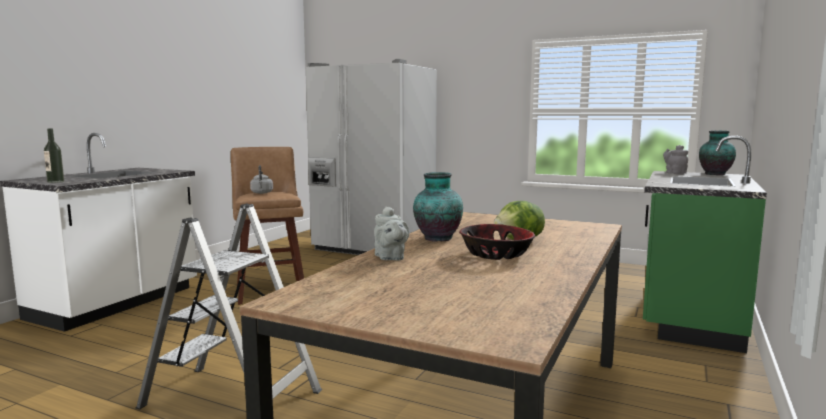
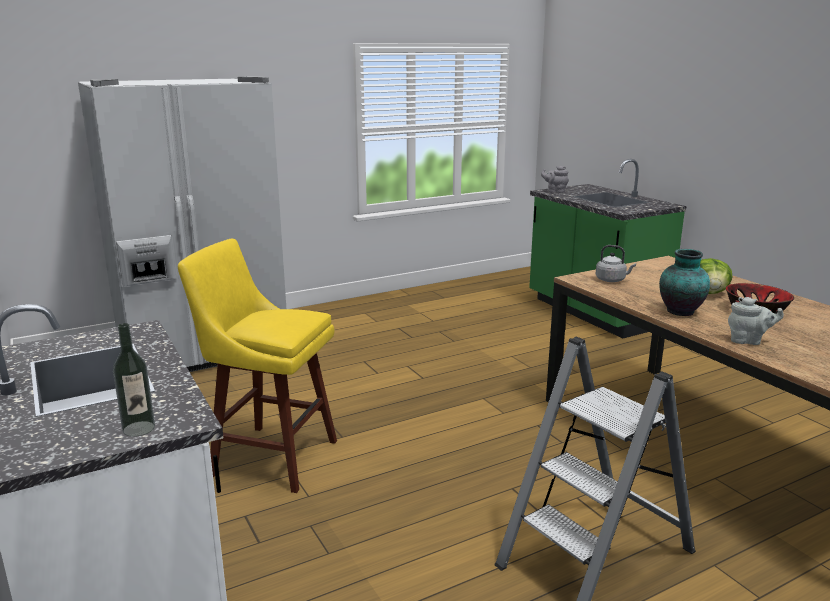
camera: 55 degrees left, 10 degrees up
(262, 193) = (273, 321): grey kettle -> grey kettle (612, 280)
(270, 290) = (270, 457): brown stool -> yellow stool
(715, 174) = (578, 188): vase -> none

